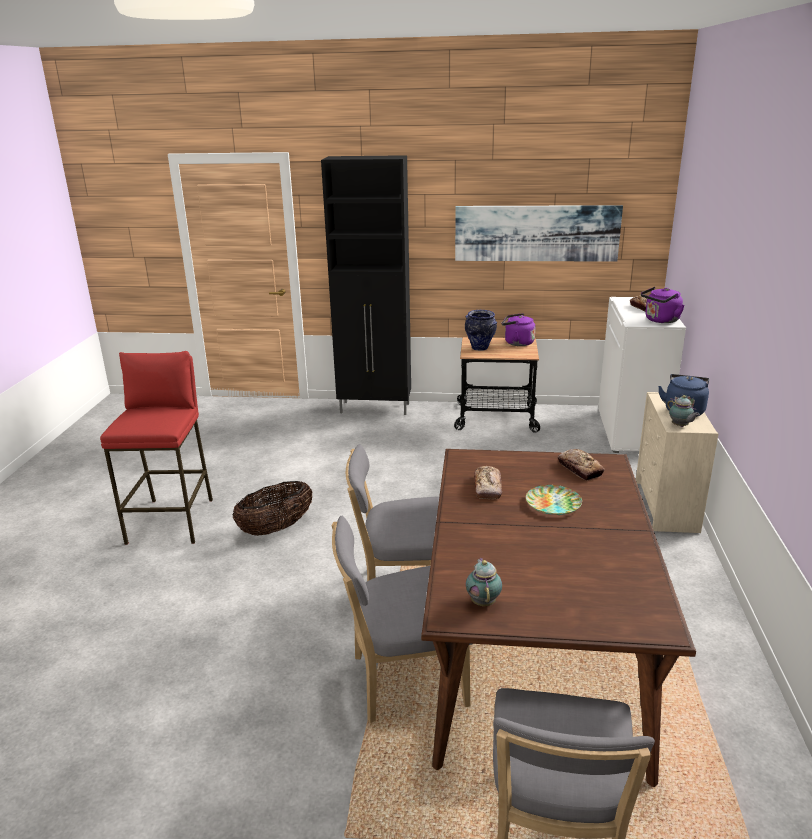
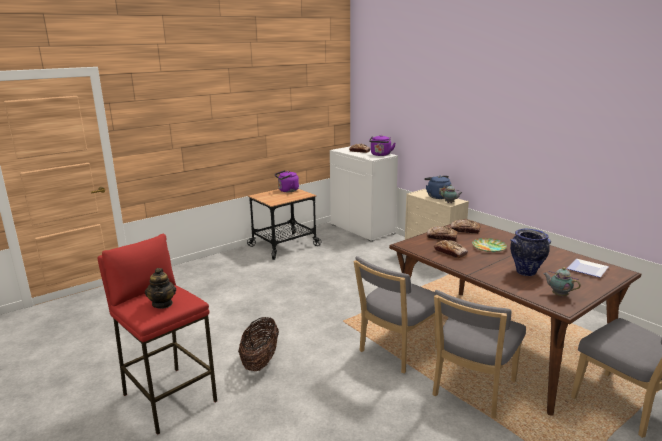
camera: 45 degrees left, 5 degrees down
(145, 421) = (162, 304): none -> teapot
(376, 408) = (197, 266): black cabinet -> none
(480, 348) = (272, 198): vase -> vase (526, 272)
(525, 465) = (442, 237): none -> bread
(536, 233) = (283, 115): picture -> none
(612, 596) = (585, 269): none -> plate

